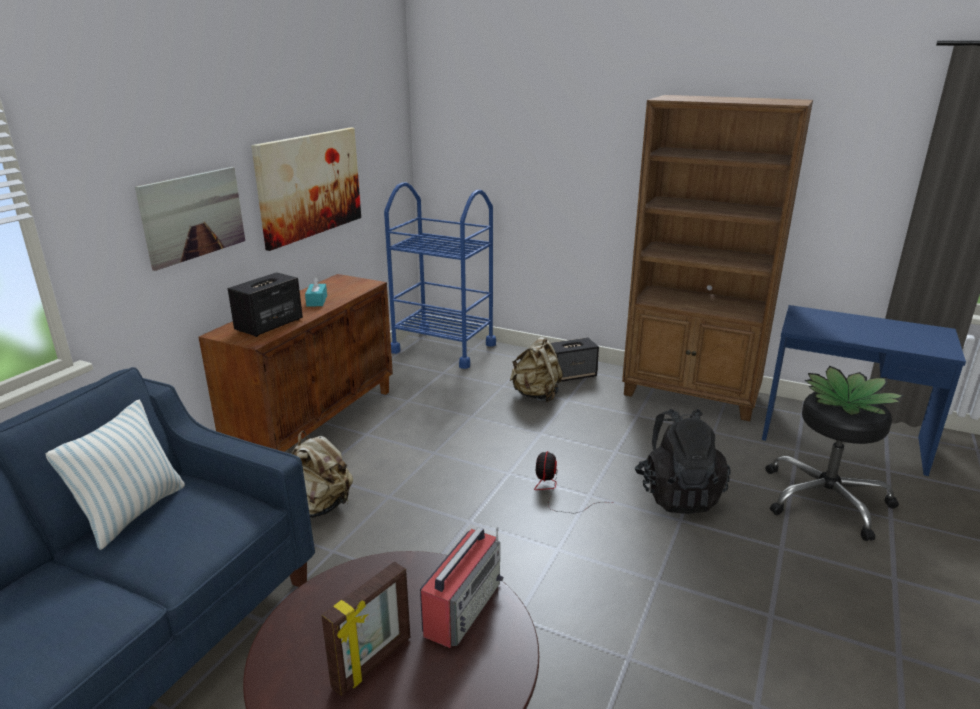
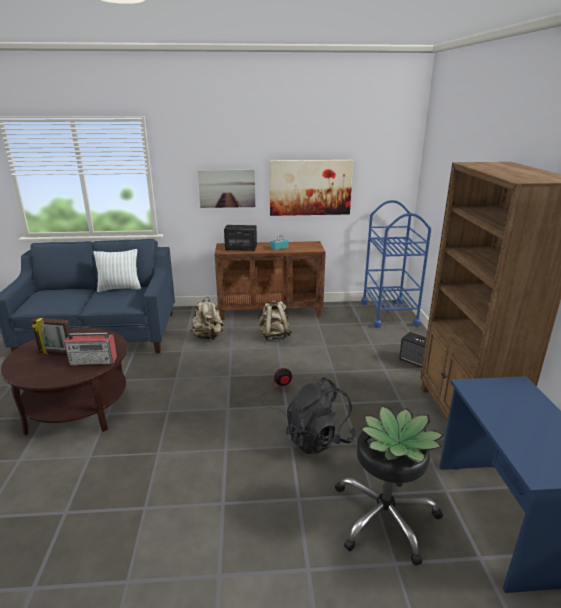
camera: 60 degrees right, 0 degrees up
(536, 395) = (375, 358): beige backpack -> beige backpack (274, 336)

